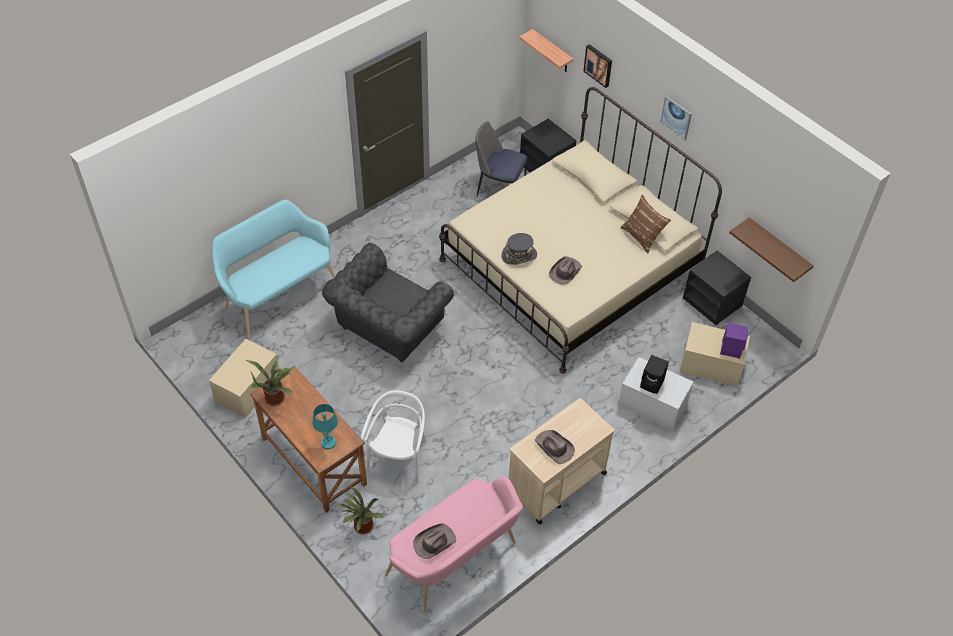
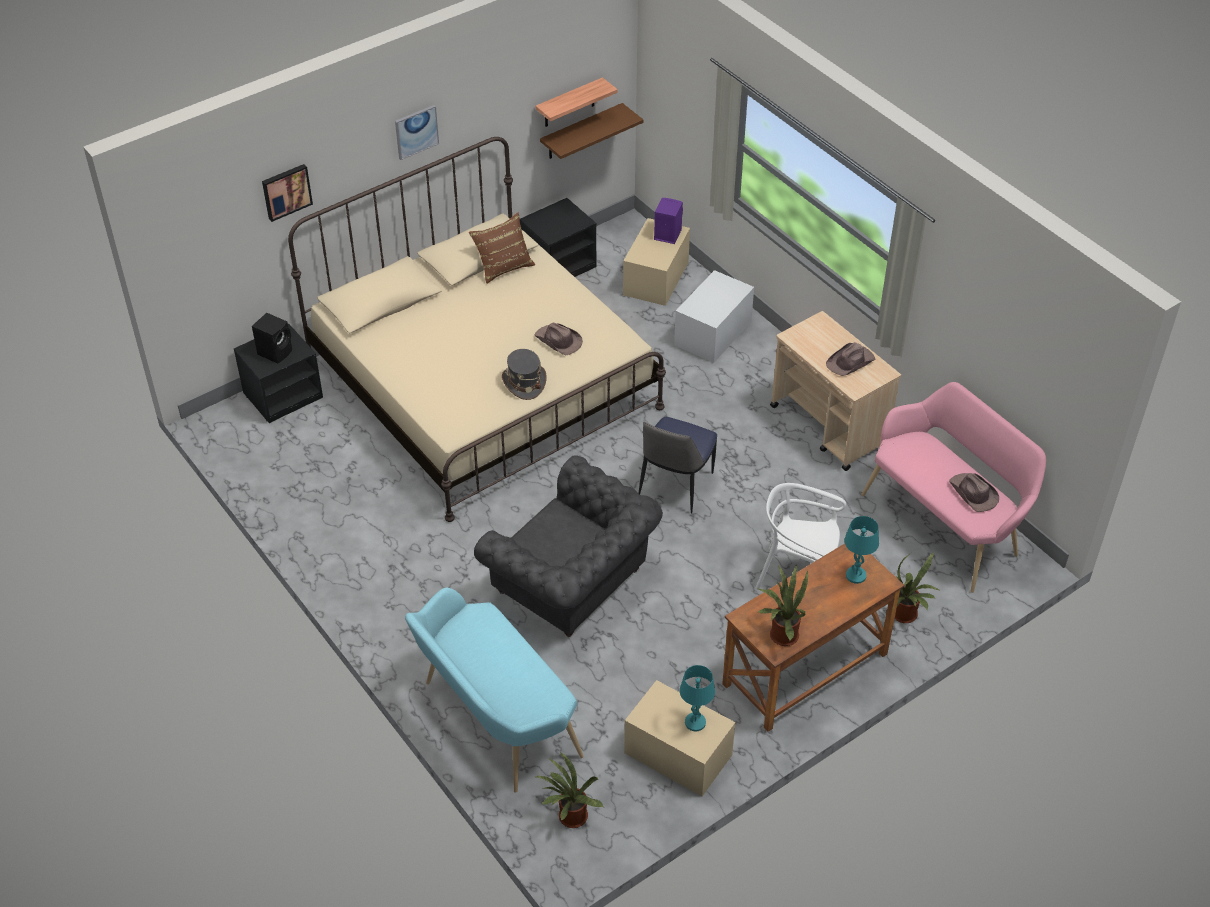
camera: 85 degrees left, 5 degrees down
(205, 336) = (570, 818): none -> potted plant
(241, 374) = (695, 722): none -> turquoise table lamp
(499, 188) = (315, 449): chair -> chair (675, 486)
(552, 52) = (205, 256): shelf -> shelf (569, 103)
(653, 383) = (717, 303): black speaker -> black speaker (276, 352)

